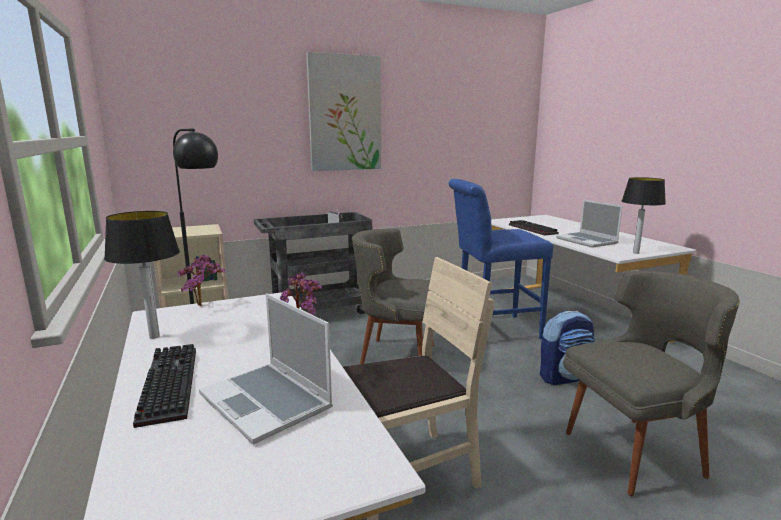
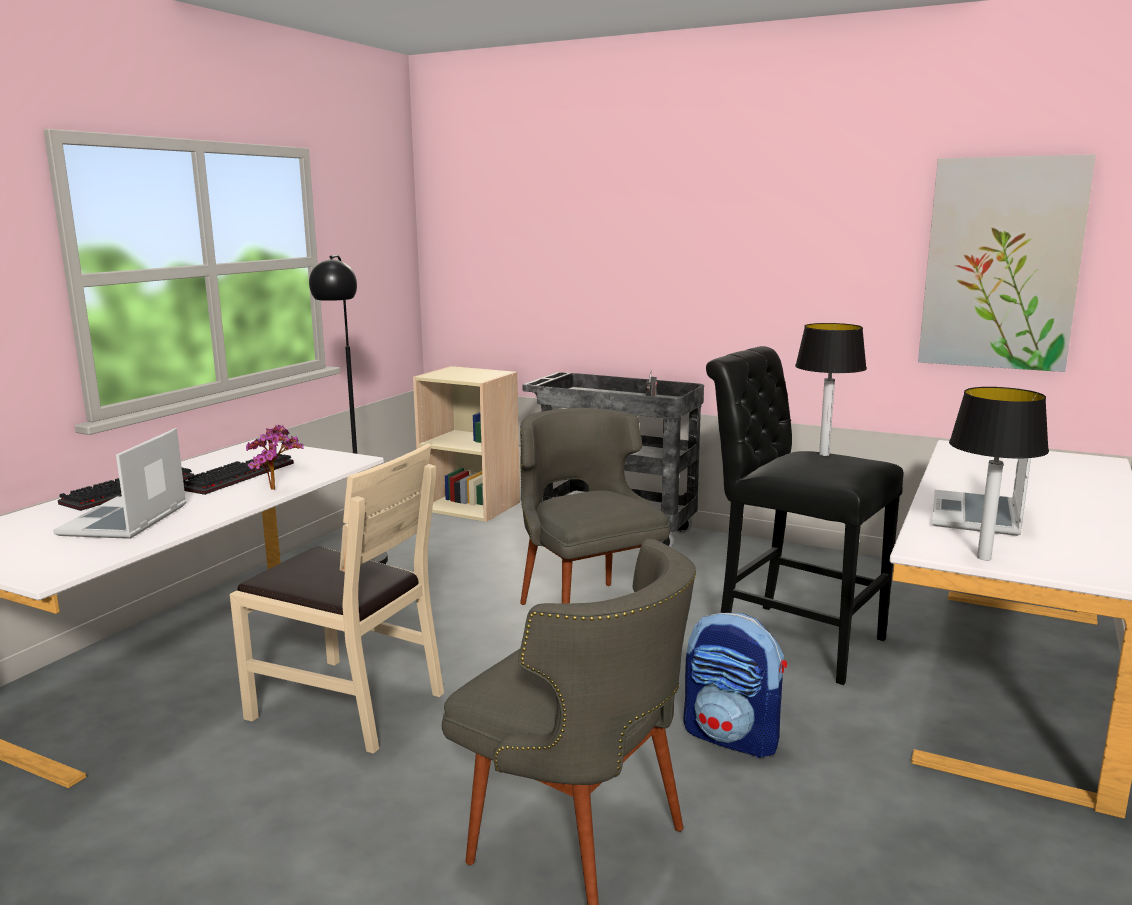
camera: 50 degrees right, 0 degrees up
(155, 336) = (211, 460): table lamp -> table lamp (825, 454)
(203, 306) = (296, 449): potted plant -> none
(345, 113) = (702, 222): picture -> picture (1001, 264)
(492, 330) = (791, 638): blue stool -> black stool
(530, 229) = (955, 472): keyboard -> keyboard (238, 475)

